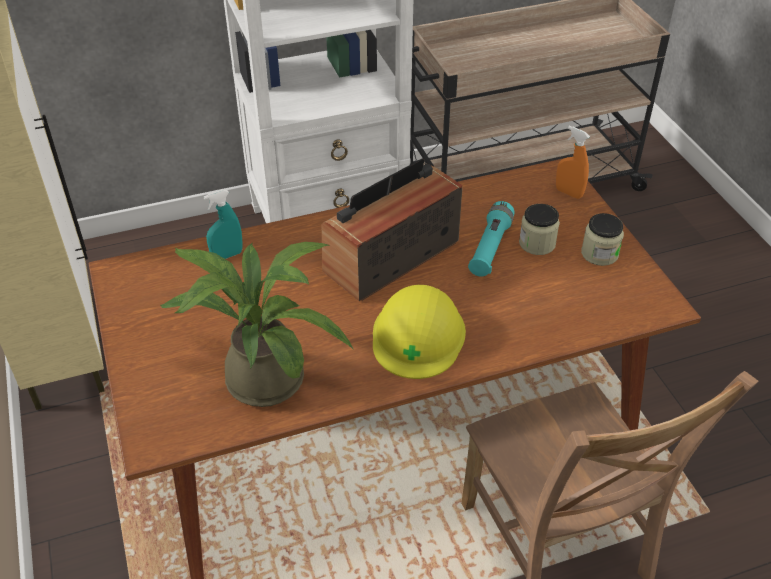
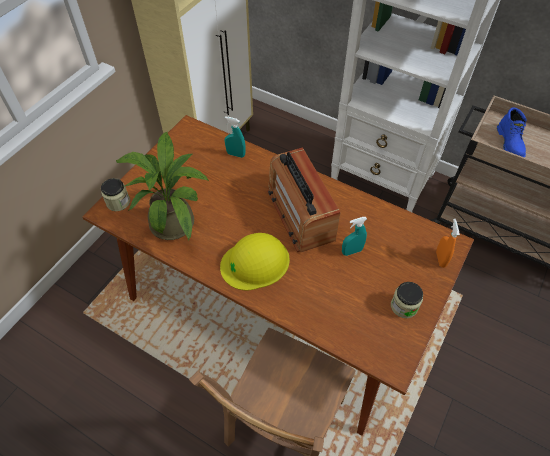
camera: 50 degrees right, 10 degrees up
(391, 256) = (300, 214): radio -> radio turned 120 degrees counterclockwise
(474, 64) = (510, 143): none -> blue boot
(490, 248) = (352, 251): turquoise flashlight -> turquoise spray bottle
(537, 243) = (379, 270): jar -> jar (118, 202)

